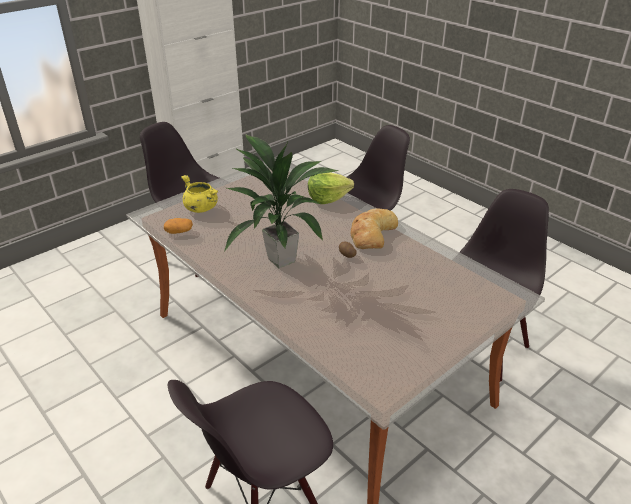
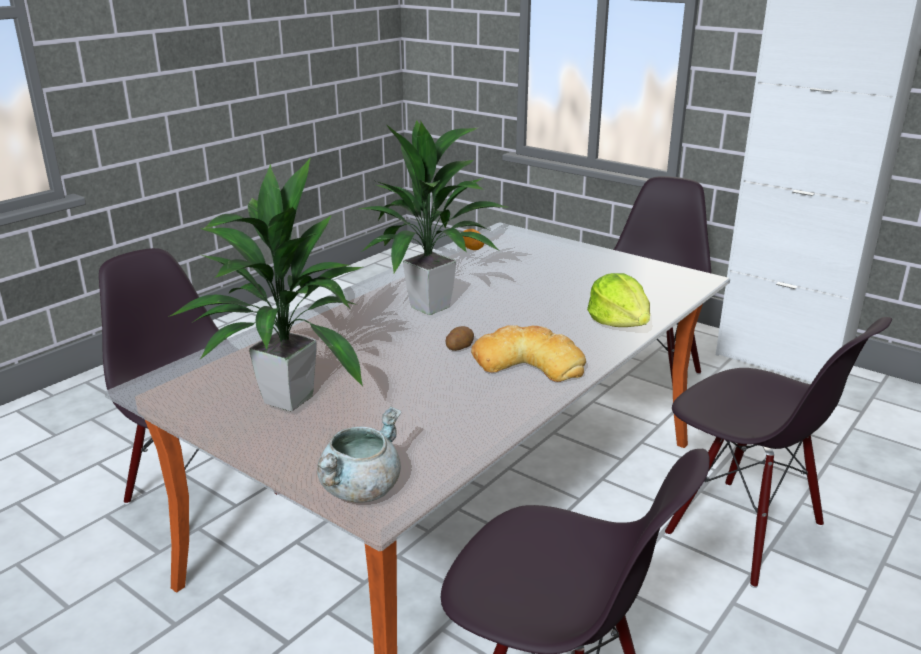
camera: 80 degrees right, 10 degrees down
(201, 208) = (533, 251): yellow cooking pot -> none
(408, 327) = (286, 400): none -> potted plant
(502, 301) = (360, 488): none -> grey cooking pot

